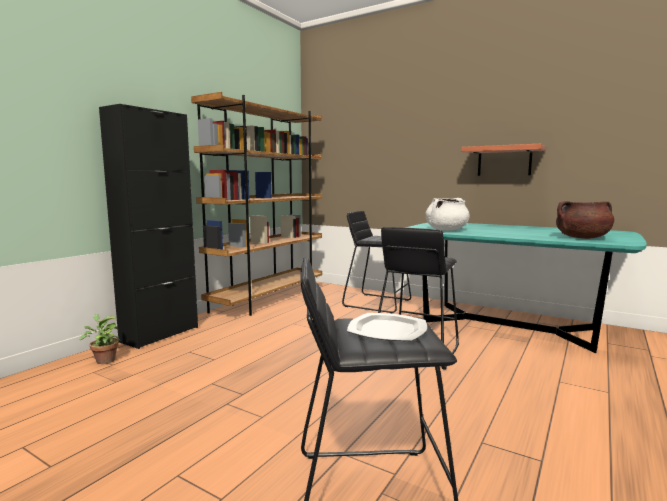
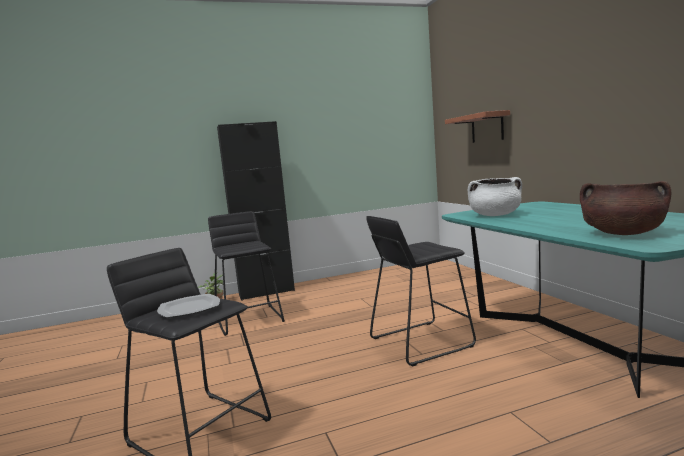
camera: 40 degrees right, 0 degrees up
(269, 300) = (378, 274): brown bookcase -> none
(377, 303) = (469, 290): black stool -> black stool (250, 319)
(504, 161) = (608, 123): shelf -> shelf (487, 127)

